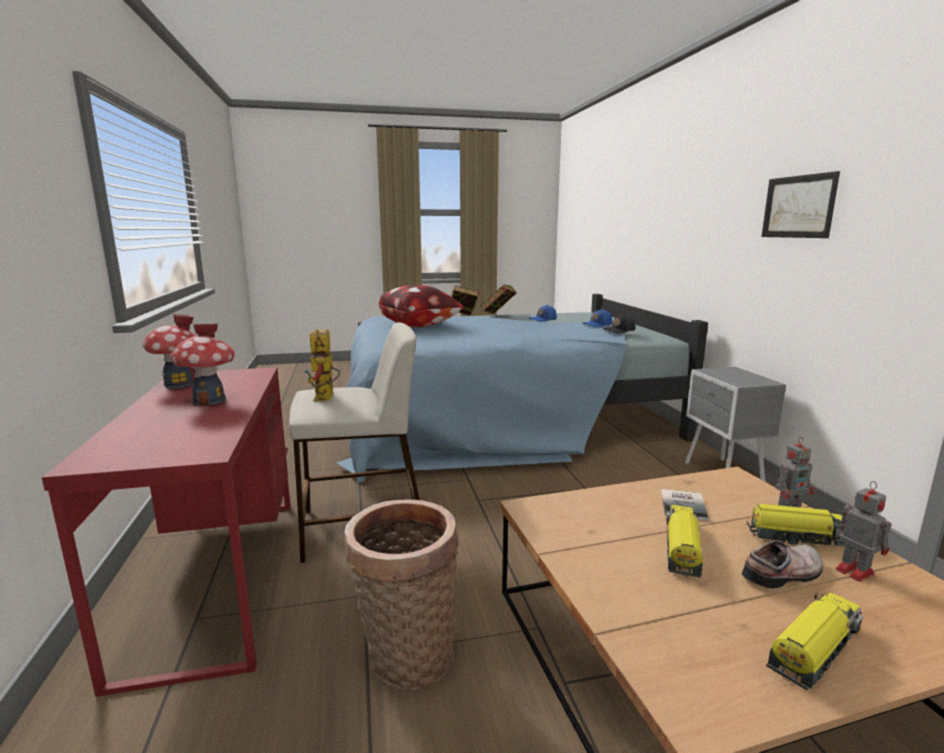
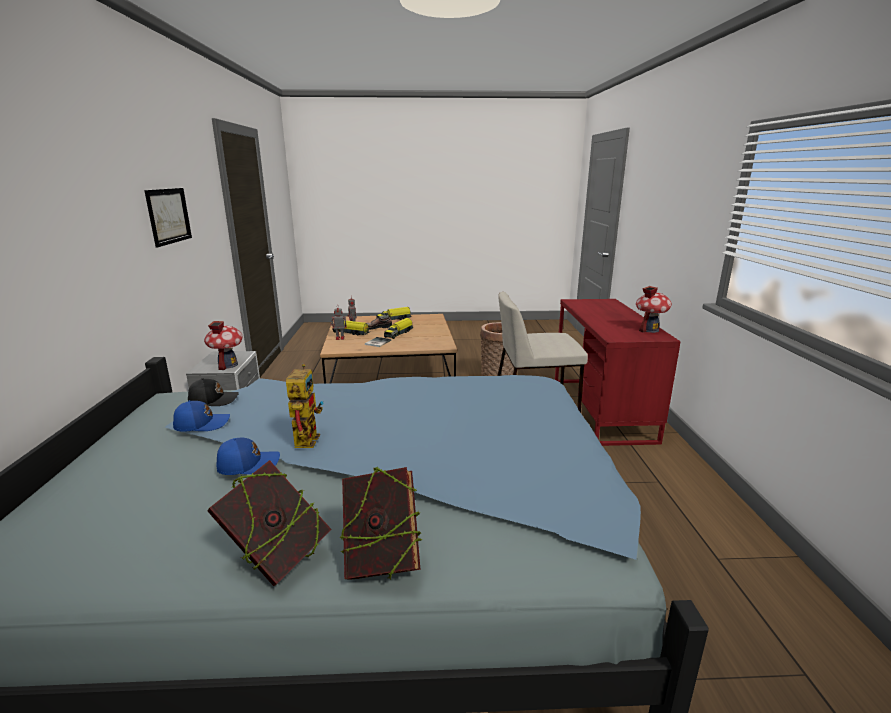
camera: 170 degrees left, 5 degrees up
(209, 401) = (608, 319): toy house -> toy house (228, 365)
(326, 399) = (555, 338): toy robot -> toy robot (306, 437)
(420, 325) = (501, 451): pillow -> none

